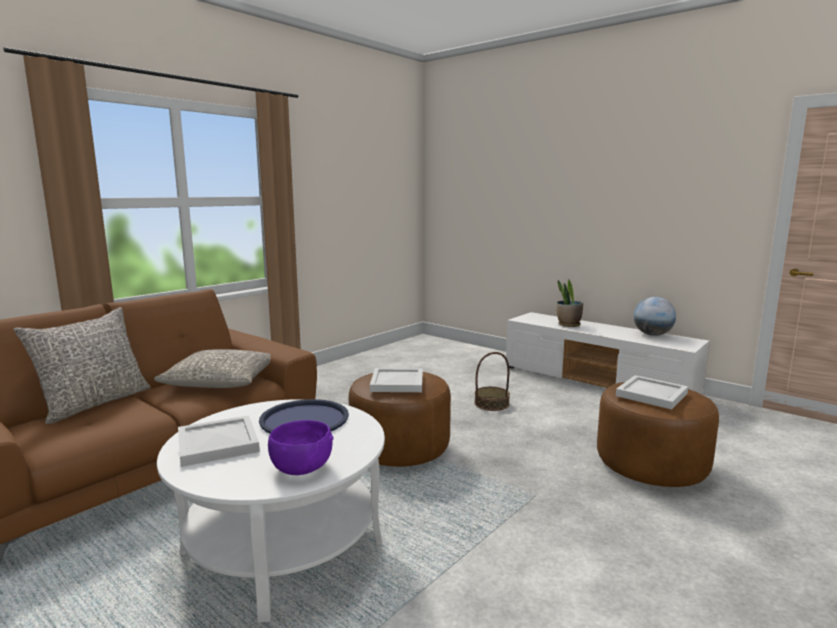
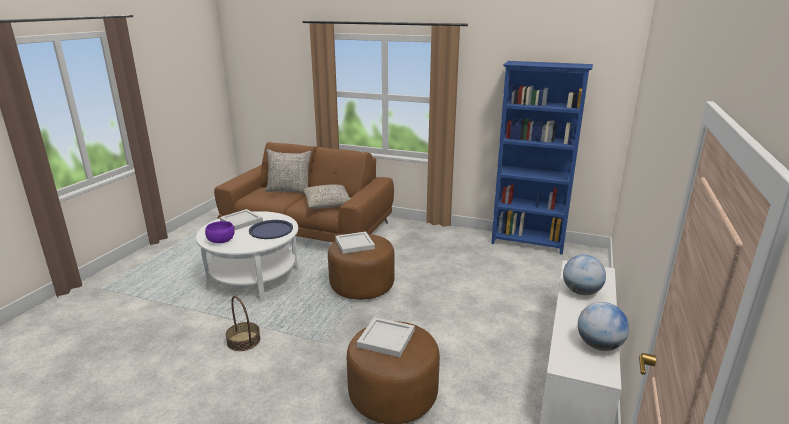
camera: 70 degrees right, 10 degrees up
(382, 353) = (528, 243): none -> blue bookcase
(491, 404) = (460, 308): basket -> basket (244, 341)
(568, 325) = (581, 292): potted plant -> globe

